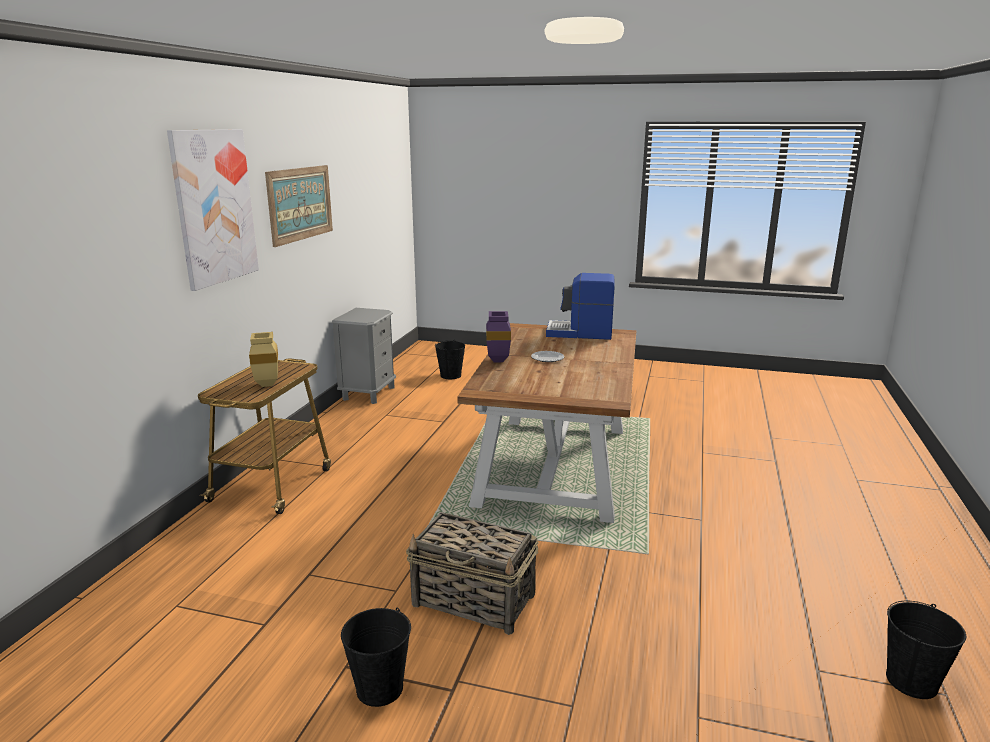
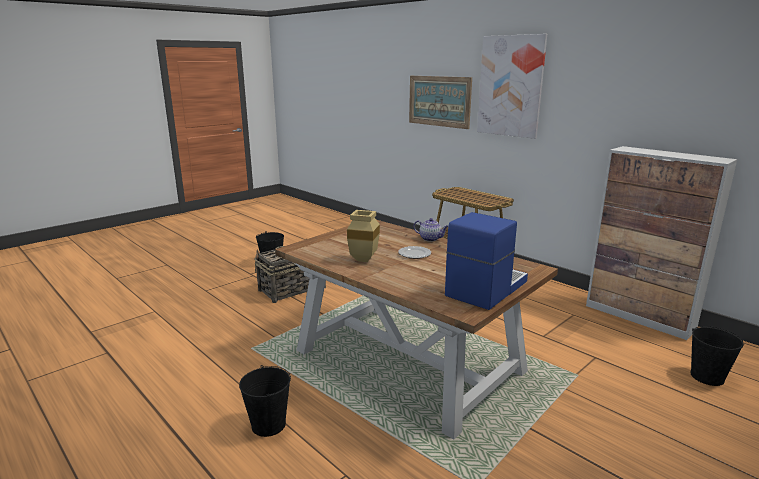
camera: 120 degrees right, 0 degrees up
(268, 385) = (460, 197): beige vase -> beige vase (362, 260)
(300, 203) = (615, 101): picture -> picture (439, 101)
(368, 393) = (639, 317): grey nightstand -> cabinet
(497, 360) = (431, 239): purple vase -> teapot
(912, 681) = (49, 376): black bucket -> black bucket (268, 425)

